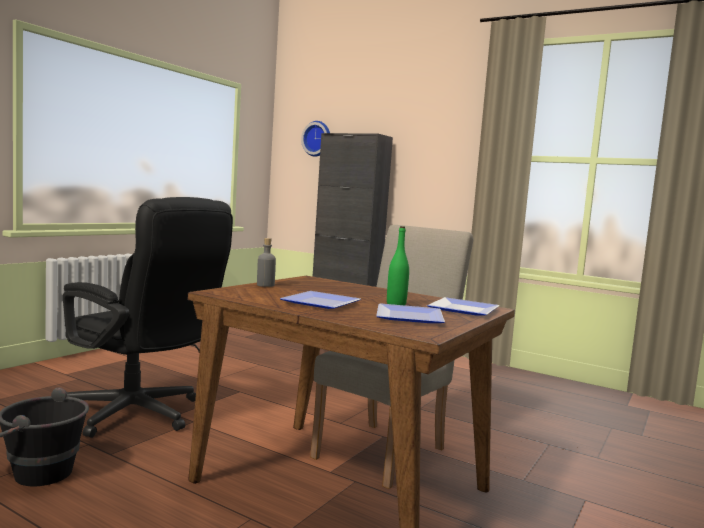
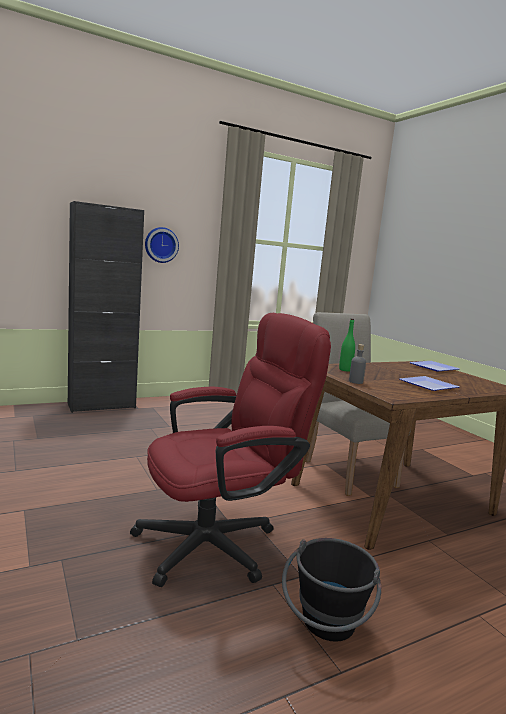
camera: 60 degrees left, 5 degrees up
(141, 415) = (220, 542): black office chair -> red office chair
(317, 139) = (36, 201): wall clock -> wall clock (161, 245)
(396, 304) = (423, 374): green bottle -> green bottle (345, 370)
(407, 317) = (465, 381): plate -> none

